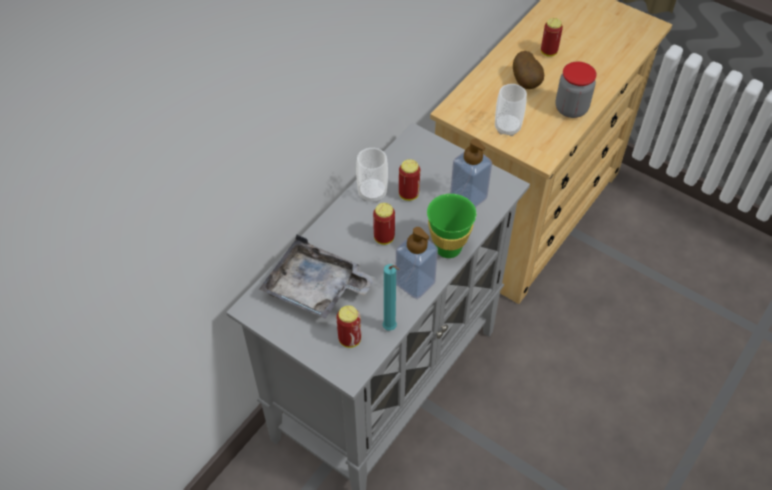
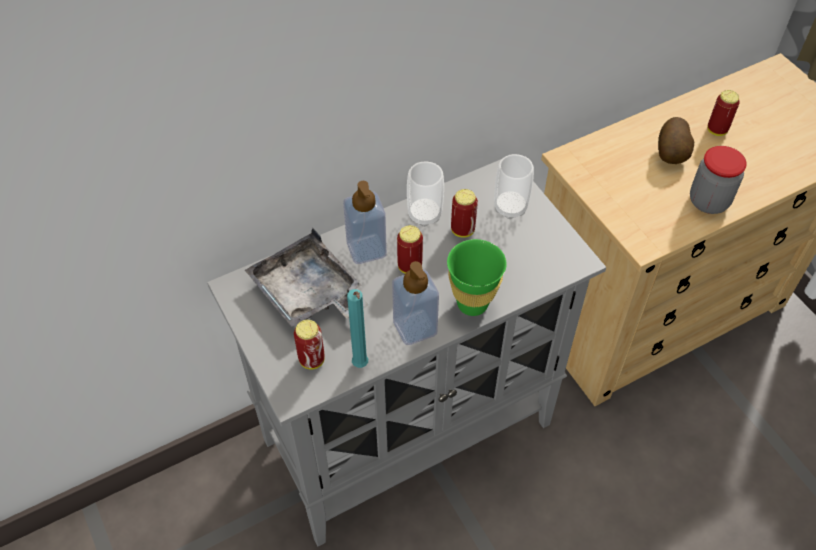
camera: 25 degrees right, 0 degrees up
(468, 197) = (526, 257): soap dispenser -> soap dispenser (366, 249)
(507, 127) = (620, 197): cup -> cup (510, 207)

